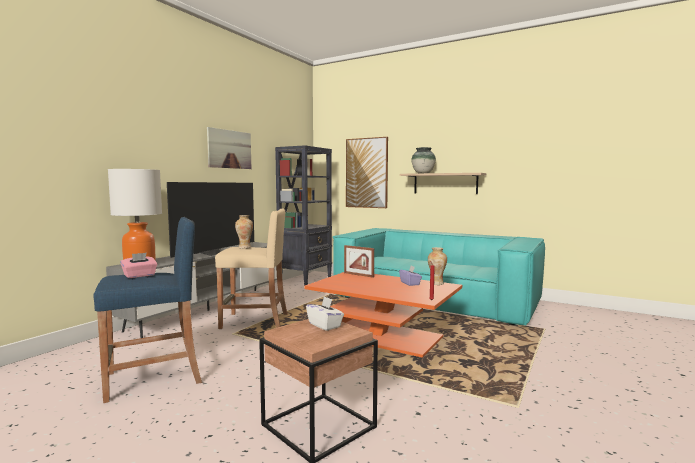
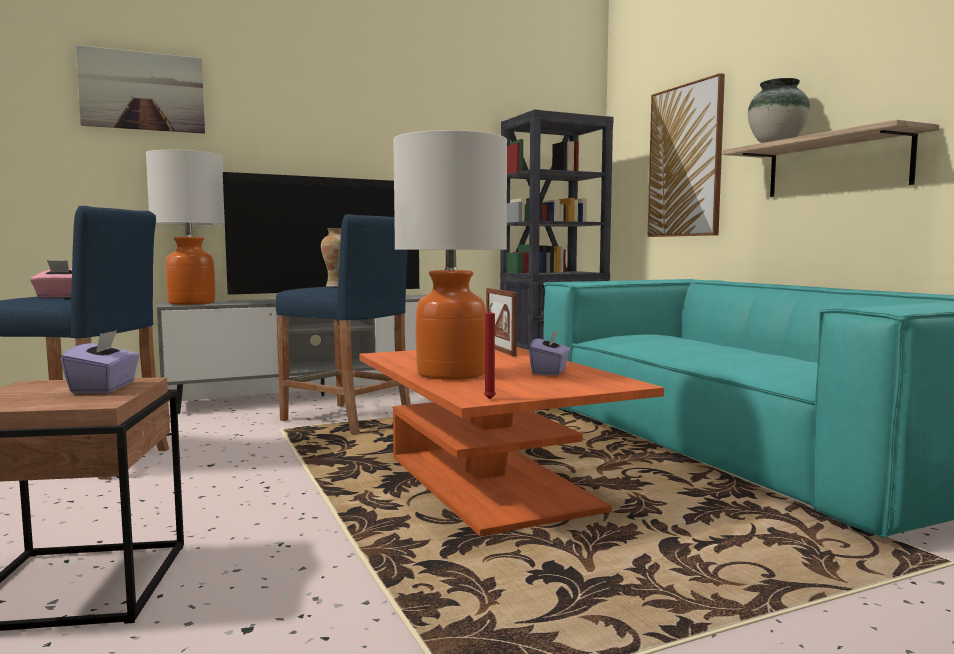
camera: 35 degrees right, 0 degrees up
(229, 149) = (395, 127): picture -> picture (142, 91)
(254, 321) = (346, 419): beige stool -> blue stool
(325, 325) = (104, 388): white tissue box -> purple tissue box
(381, 290) = (452, 374): none -> table lamp
(436, 283) = (606, 378): vase -> none

